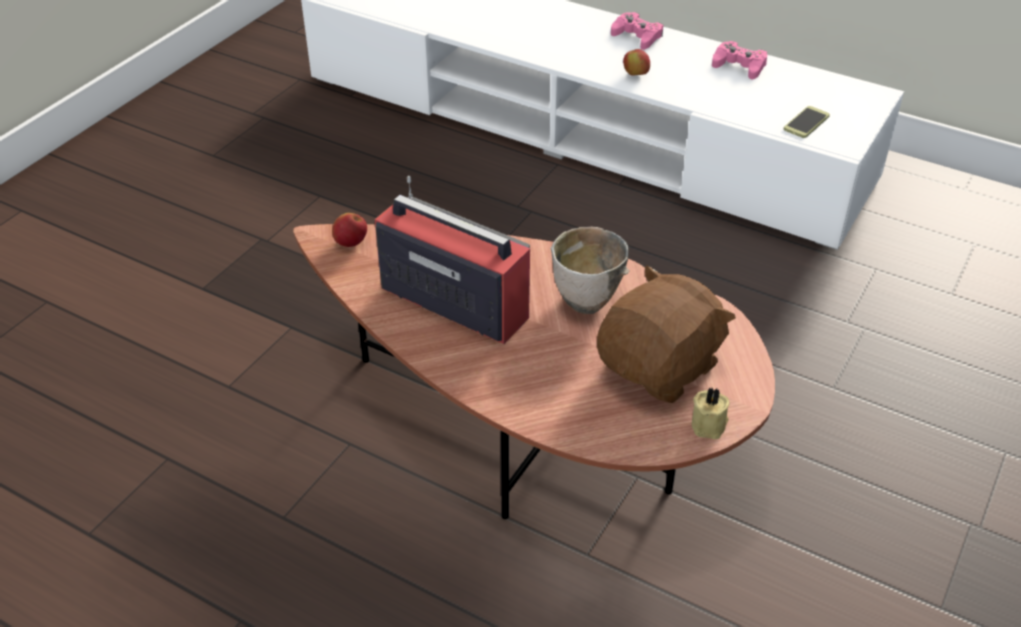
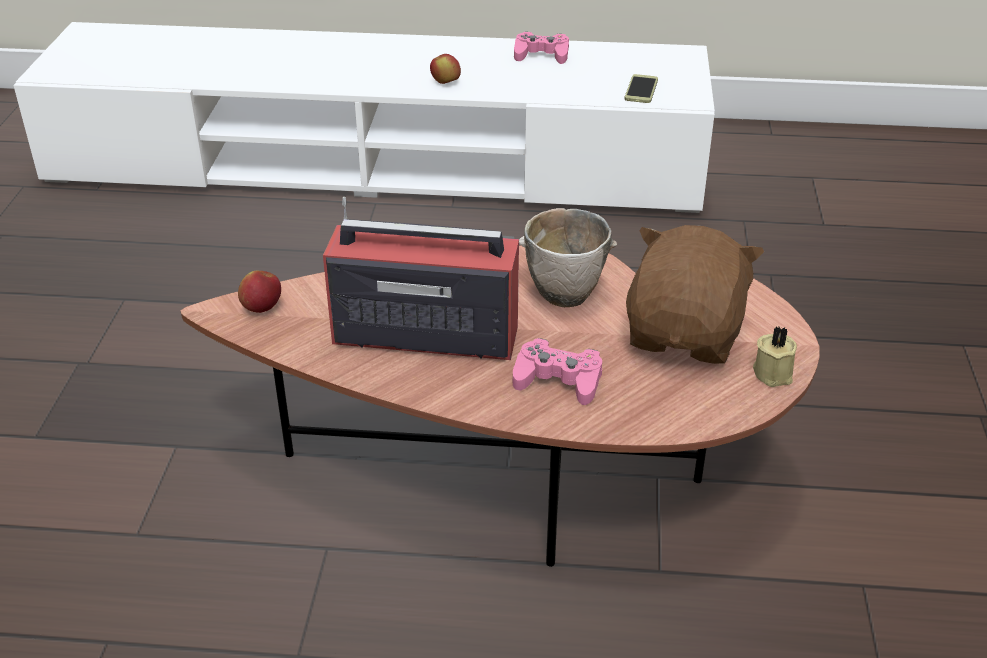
camera: 25 degrees left, 5 degrees down
(637, 36) = (421, 49): pink game controller -> pink game controller (558, 380)

